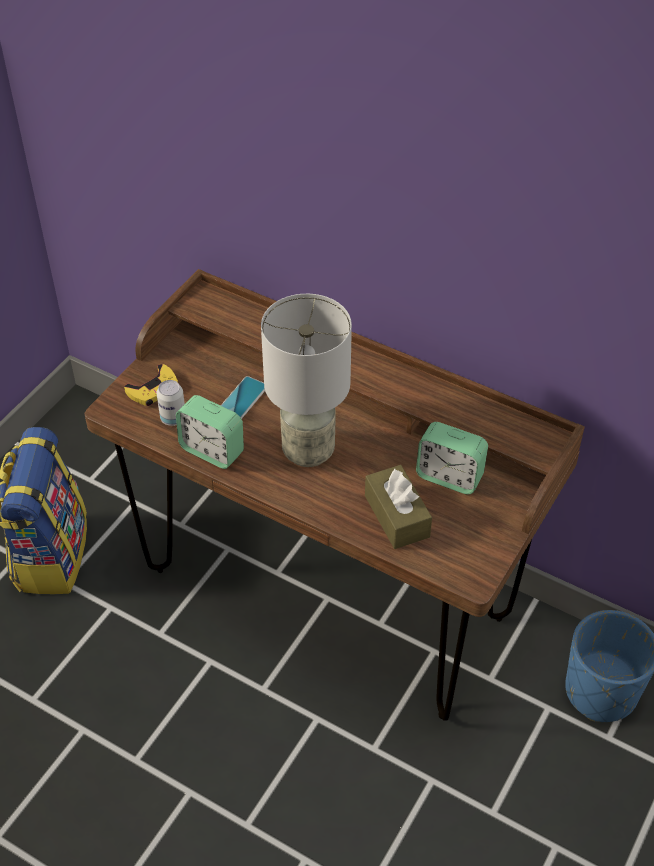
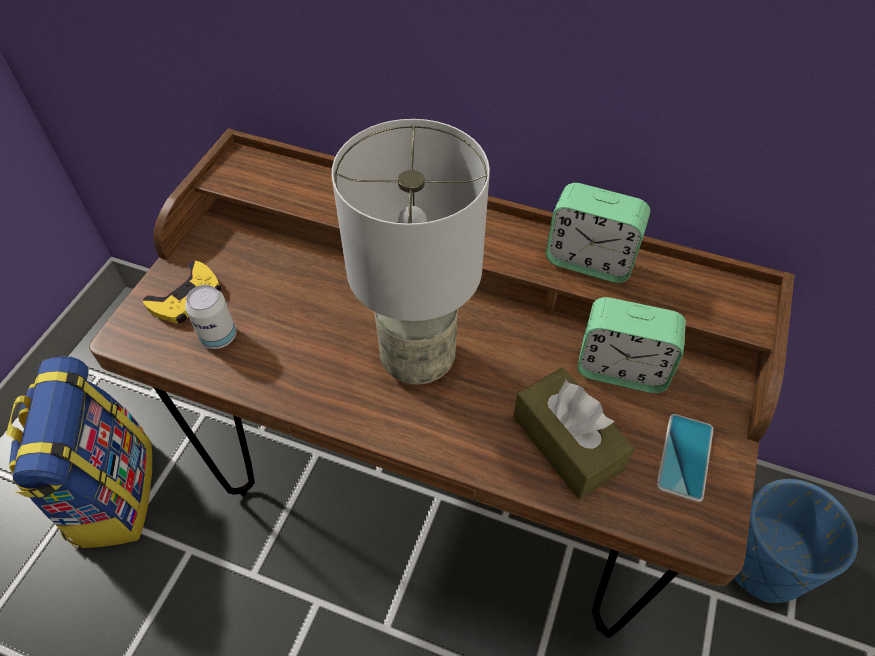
camera: 10 degrees left, 5 degrees up
(212, 450) = (281, 378): alarm clock -> alarm clock (589, 260)
(243, 398) = (313, 294): phone -> phone (684, 457)

